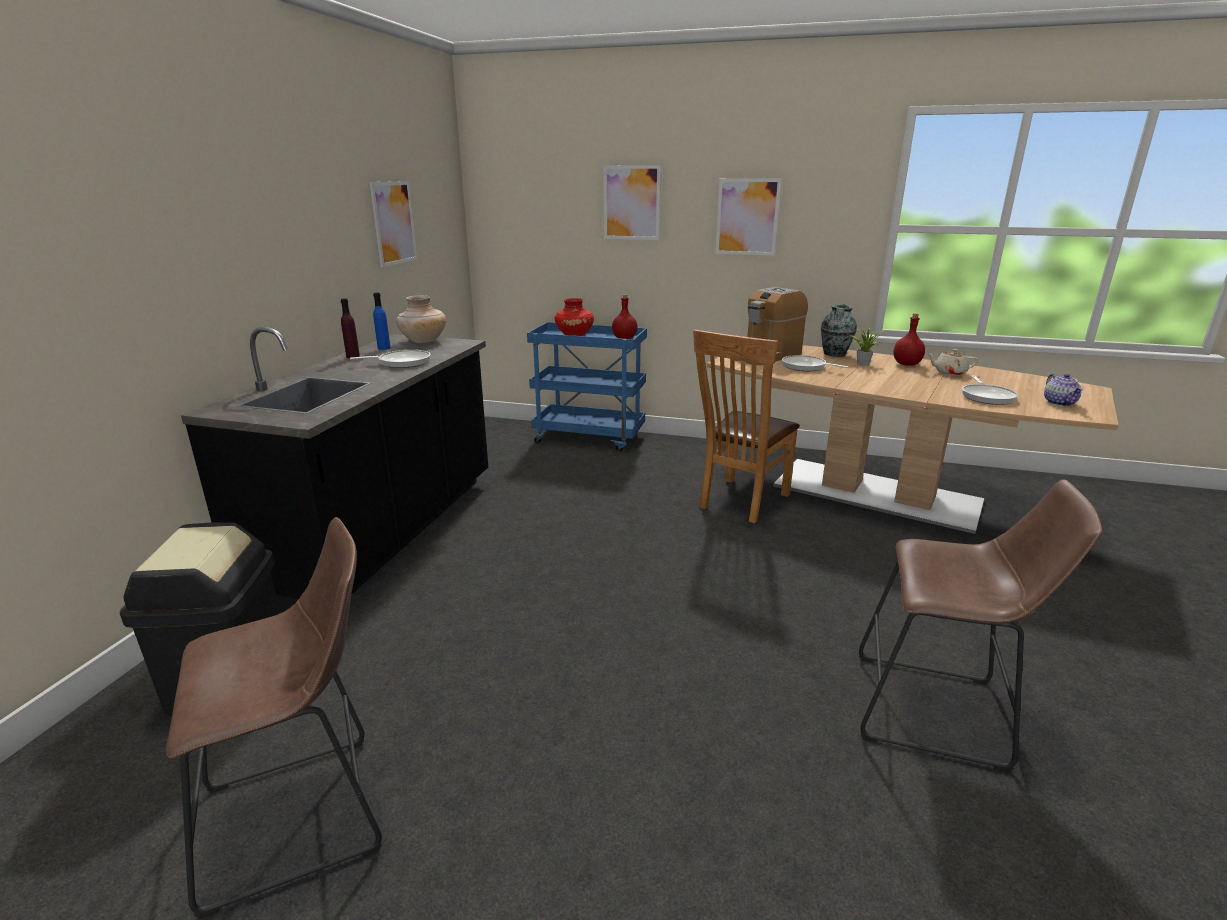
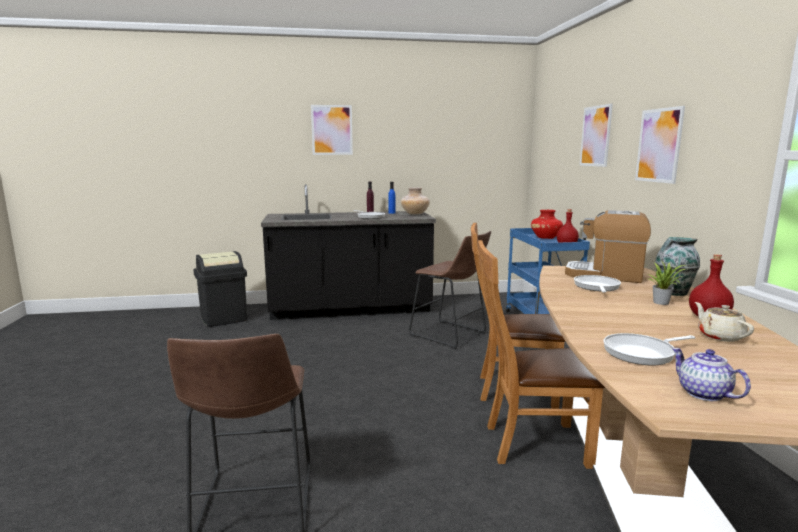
camera: 65 degrees right, 10 degrees down
(305, 815) = (152, 350): brown stool -> brown stool (451, 335)
(394, 223) = (443, 148): picture -> picture (332, 130)
(845, 525) = (529, 443): none -> brown chair
(1060, 403) = (702, 393): teapot -> teapot turned 90 degrees clockwise

